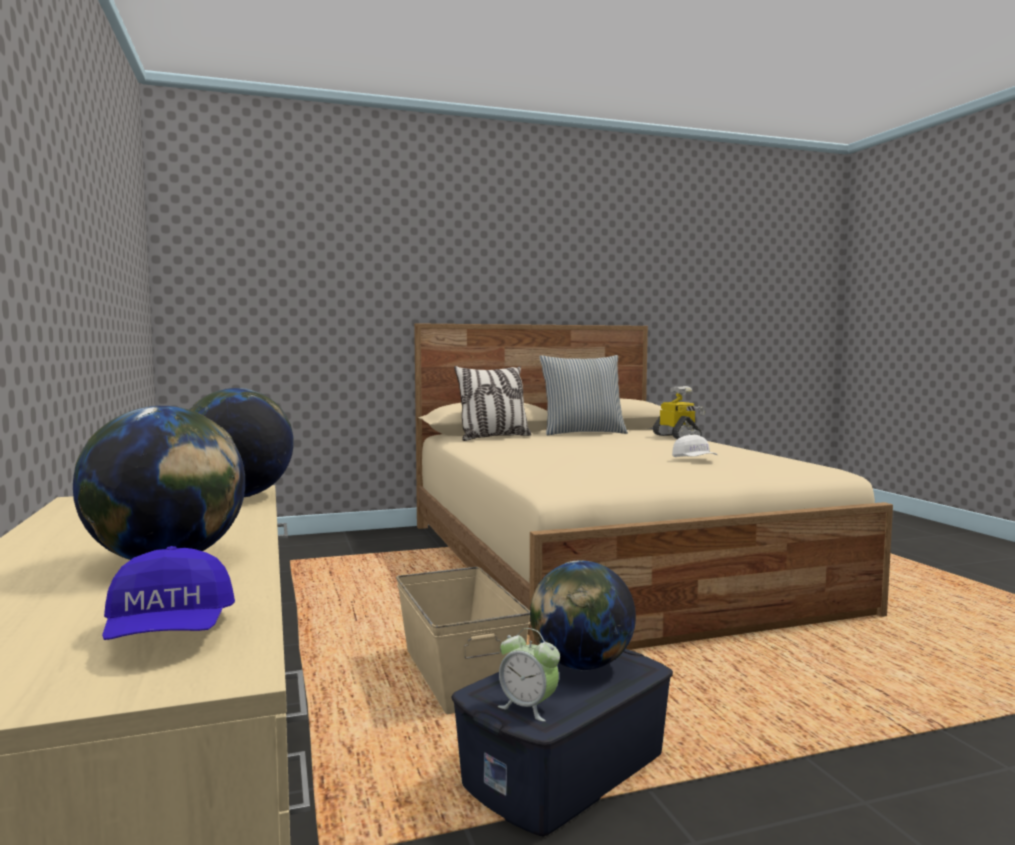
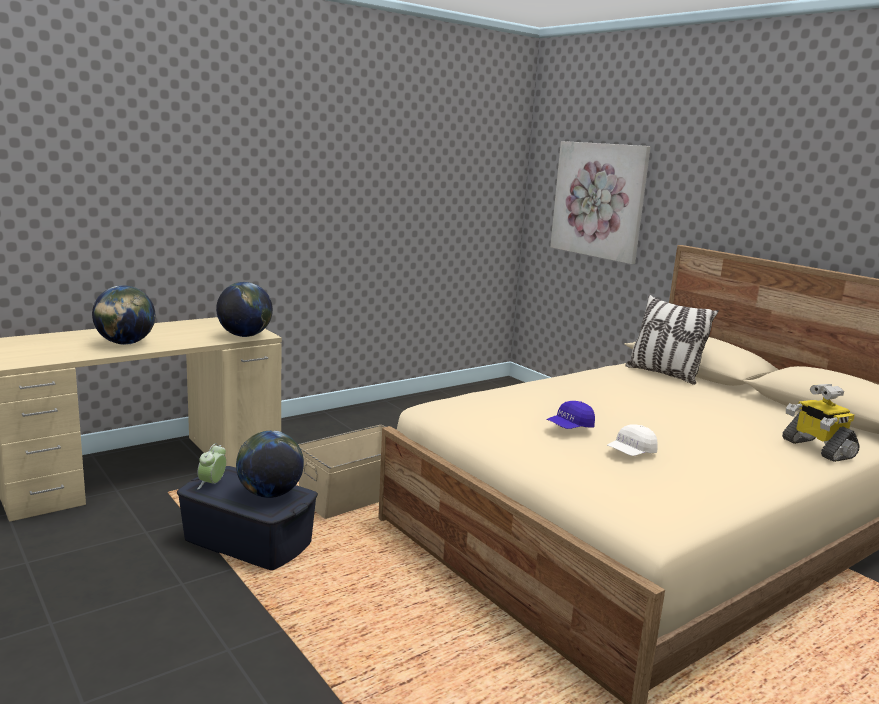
camera: 70 degrees right, 10 degrees up
(169, 633) = (42, 355): blue cap -> blue cap (570, 427)
(289, 288) = (598, 200): none -> picture
(582, 433) = (765, 404): pillow -> none
(677, 437) = (816, 448): toy robot -> toy robot turned 105 degrees clockwise

